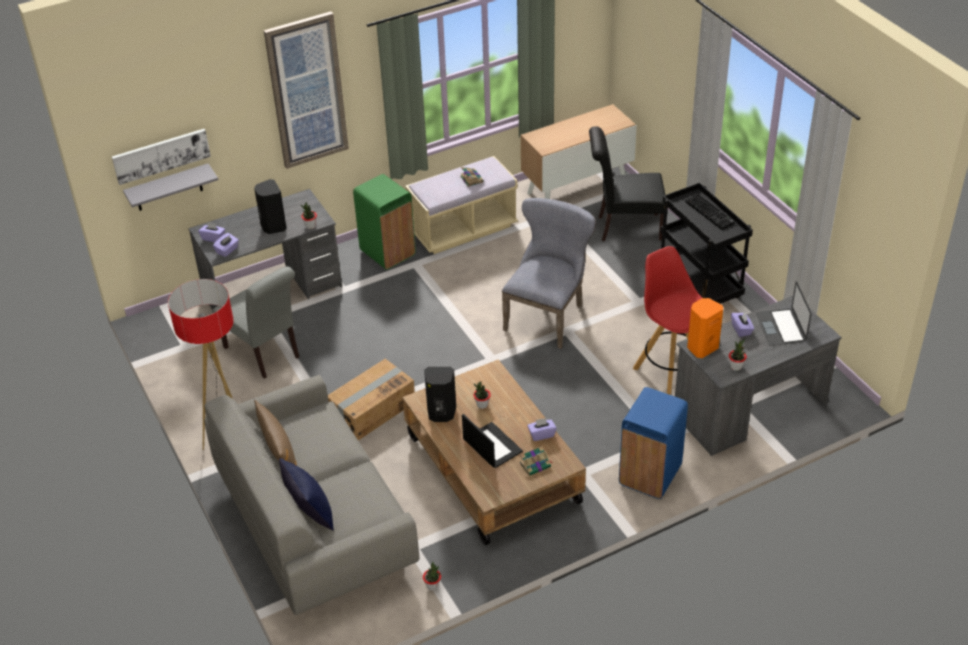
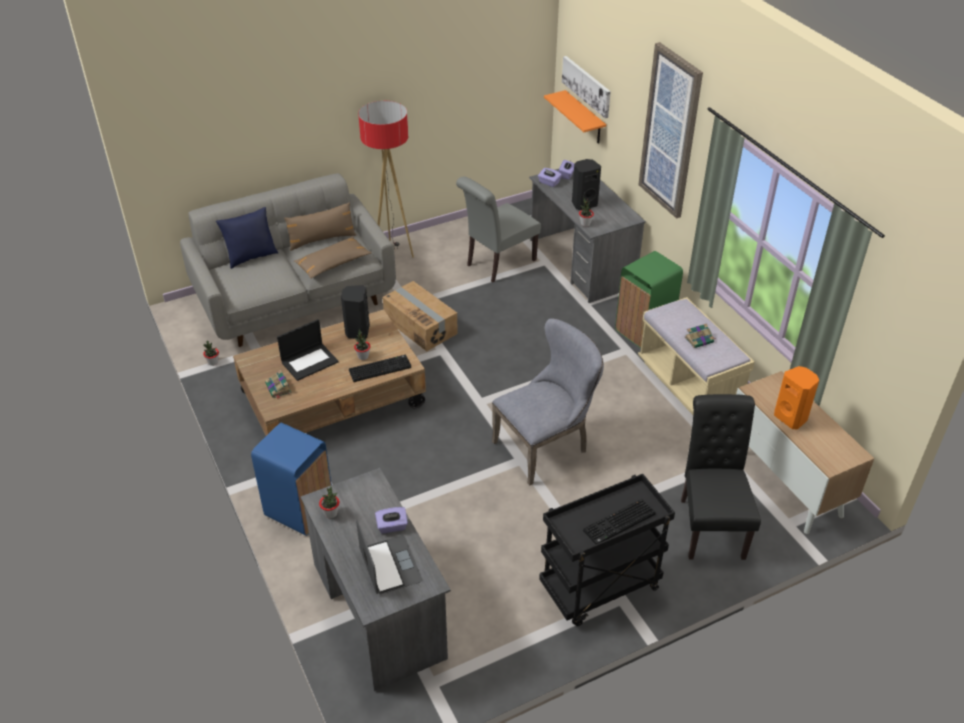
camera: 90 degrees right, 0 degrees up
(168, 188) = (584, 118): grey shelf -> orange shelf
(332, 435) = (333, 263): none -> brown pillow
(499, 390) = (380, 368): none -> keyboard
(541, 434) = (316, 394): purple tissue box -> none
(548, 315) = (546, 446): grey chair -> grey chair turned 60 degrees counterclockwise
(669, 374) = (443, 542): red stool -> none
(701, 347) = (367, 487): orange speaker -> orange speaker (791, 418)
(781, 327) = (390, 565): laptop -> laptop turned 75 degrees clockwise

